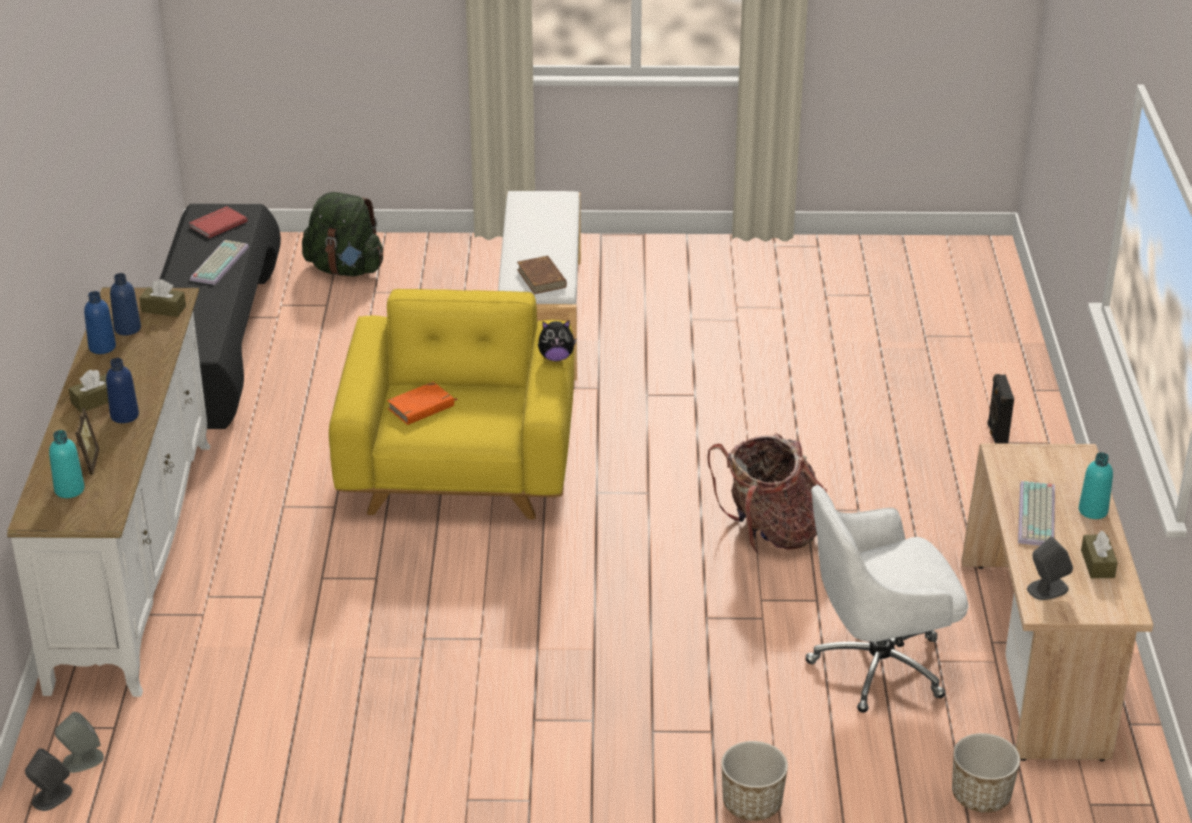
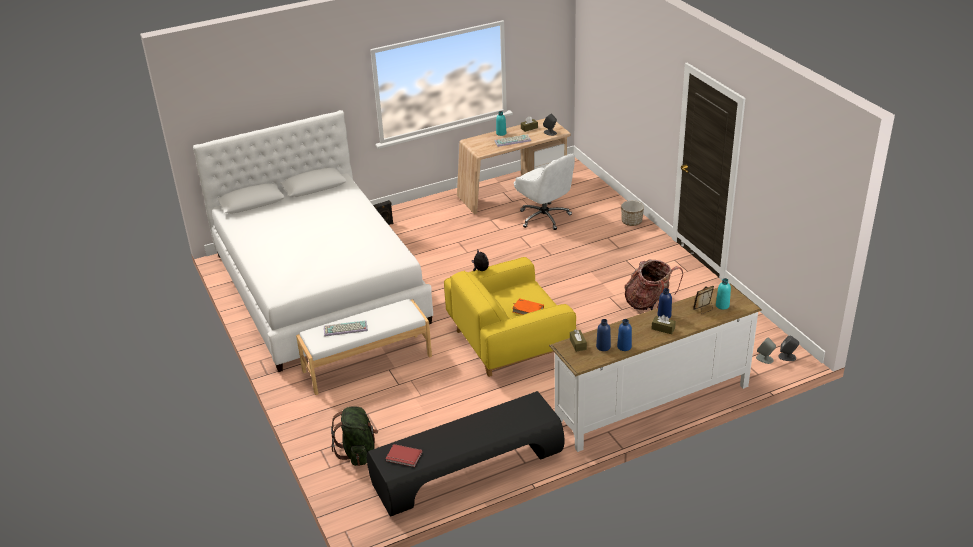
camera: 115 degrees left, 0 degrees up
(219, 262) = (445, 435): keyboard -> keyboard (345, 329)
(541, 278) = (398, 311): brown book -> none
(771, 532) = (488, 255): backpack -> backpack (649, 303)
(813, 320) = (319, 287): none -> white bed
(980, 795) = (587, 188): planter -> none

